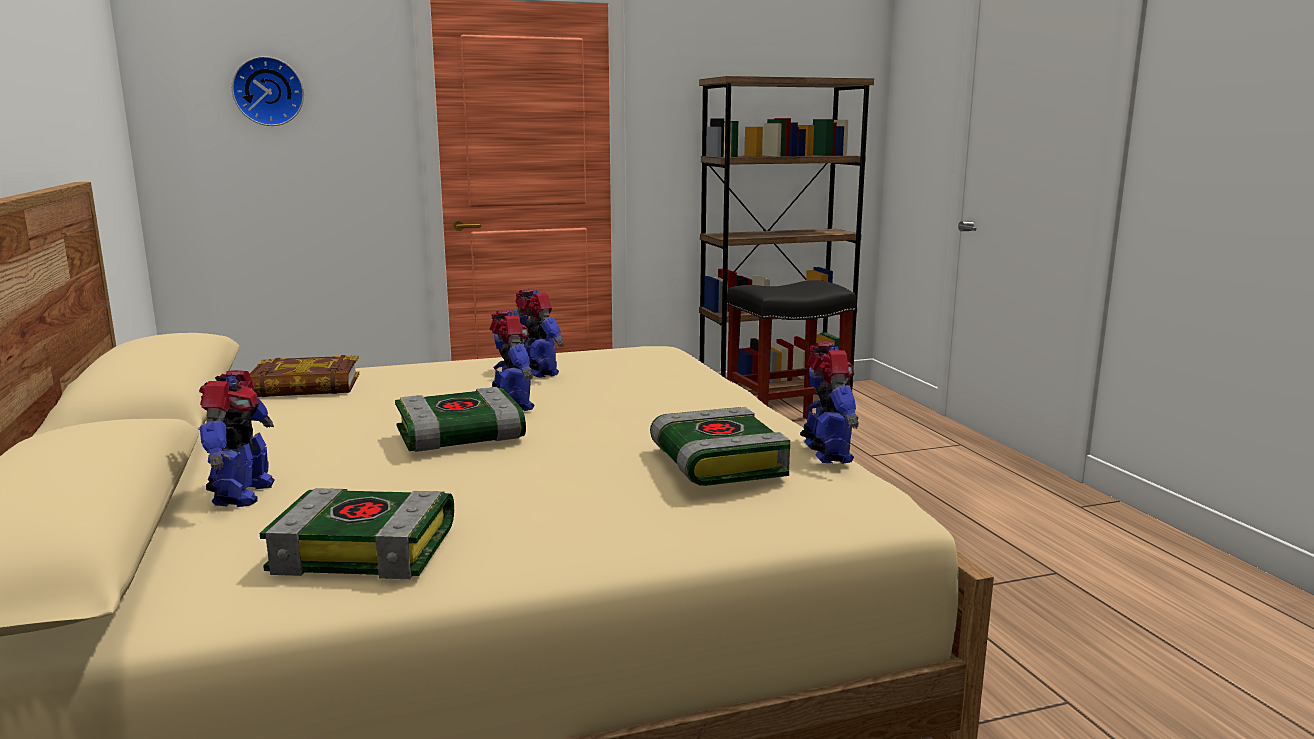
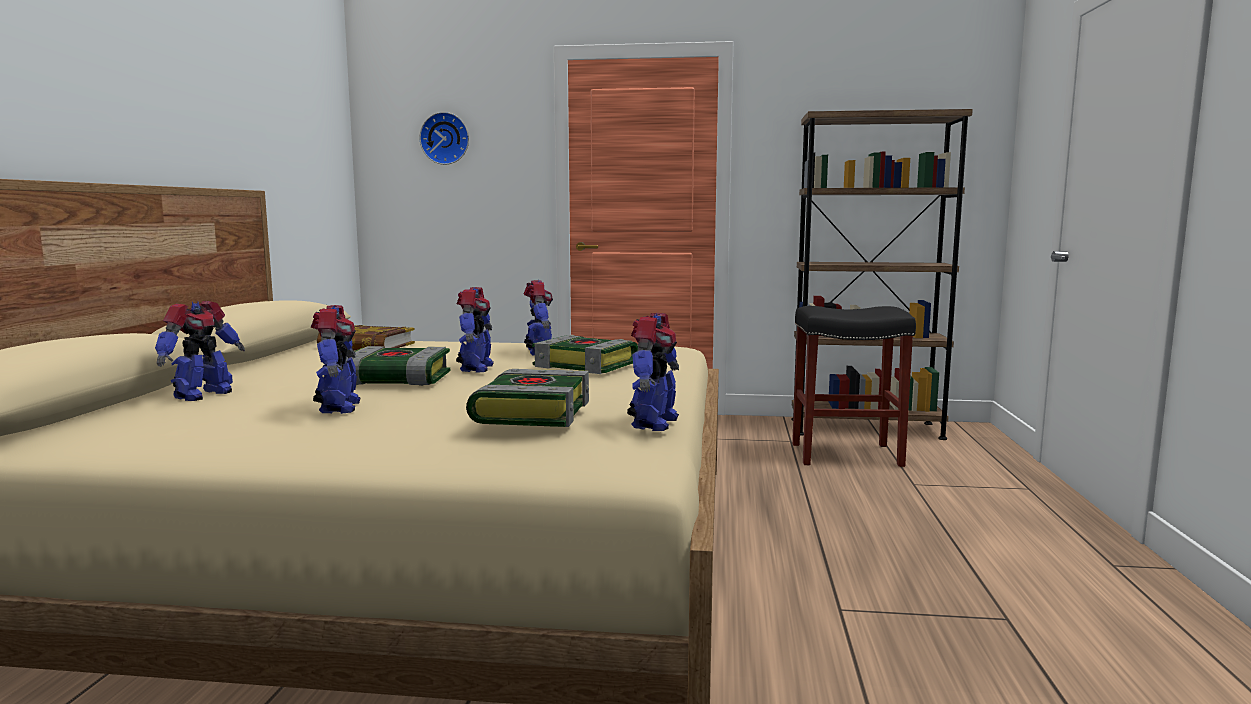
camera: 25 degrees right, 5 degrees down
(368, 549) = (204, 431): book -> book (587, 365)
(470, 486) = (338, 407): none -> toy robot

